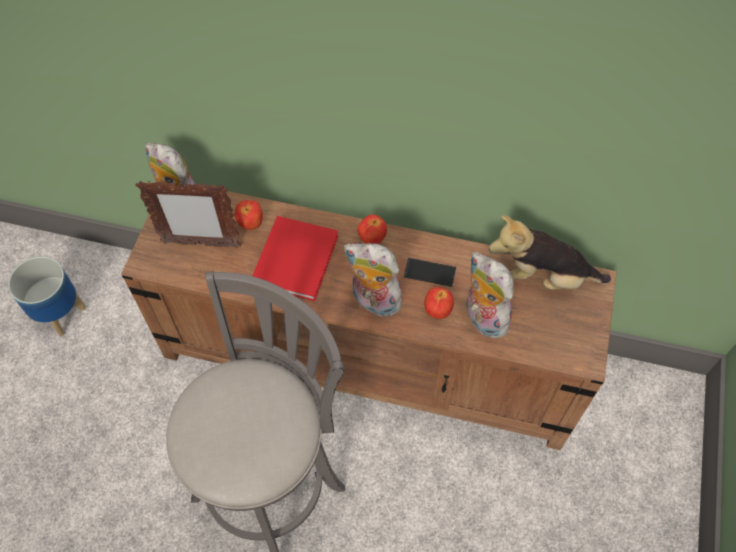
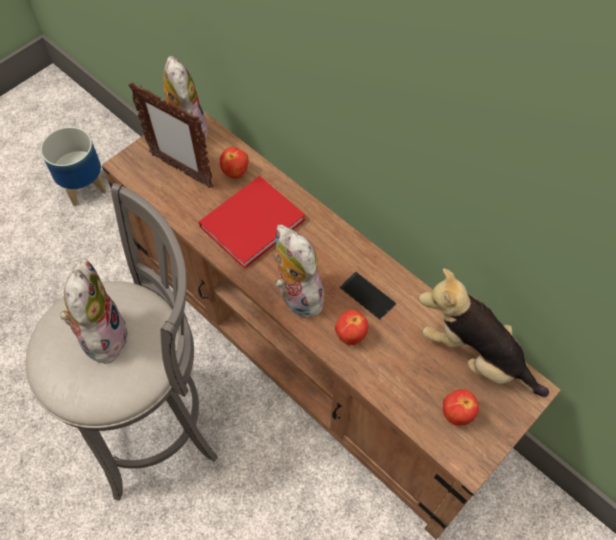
camera: 30 degrees right, 0 degrees up
(372, 238) = (334, 237): apple -> apple (456, 413)
(482, 318) = (389, 364): plush toy -> plush toy (102, 335)

